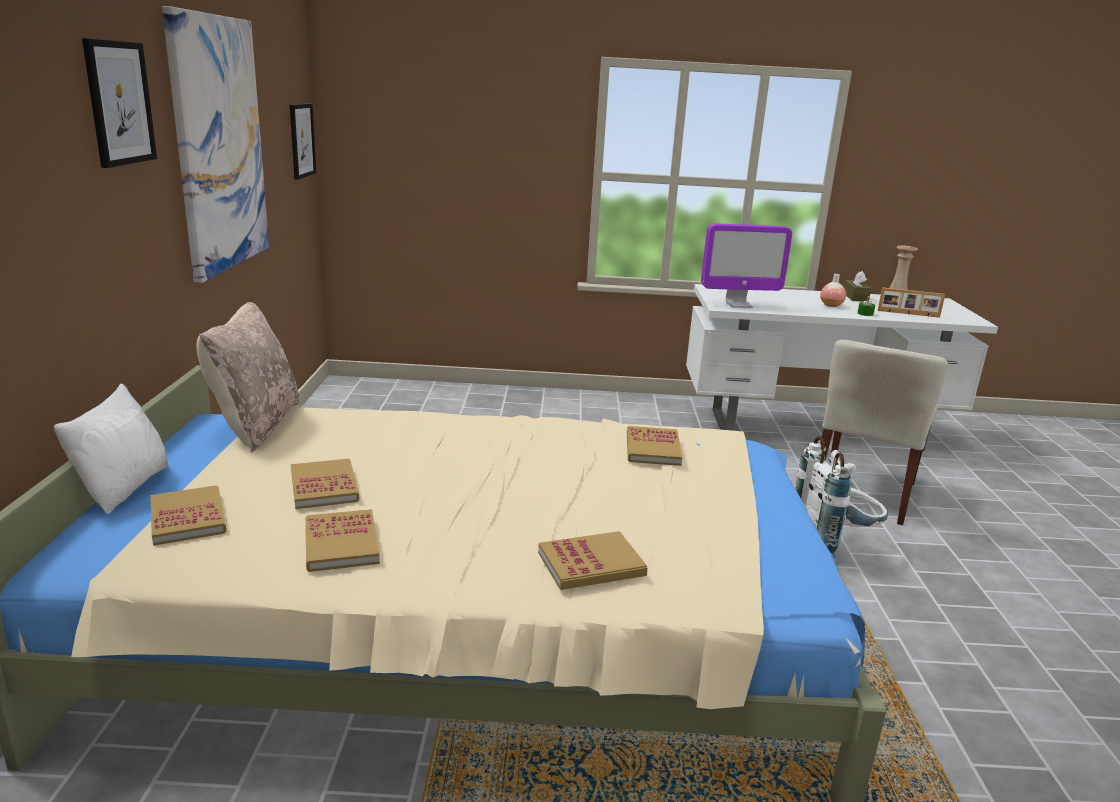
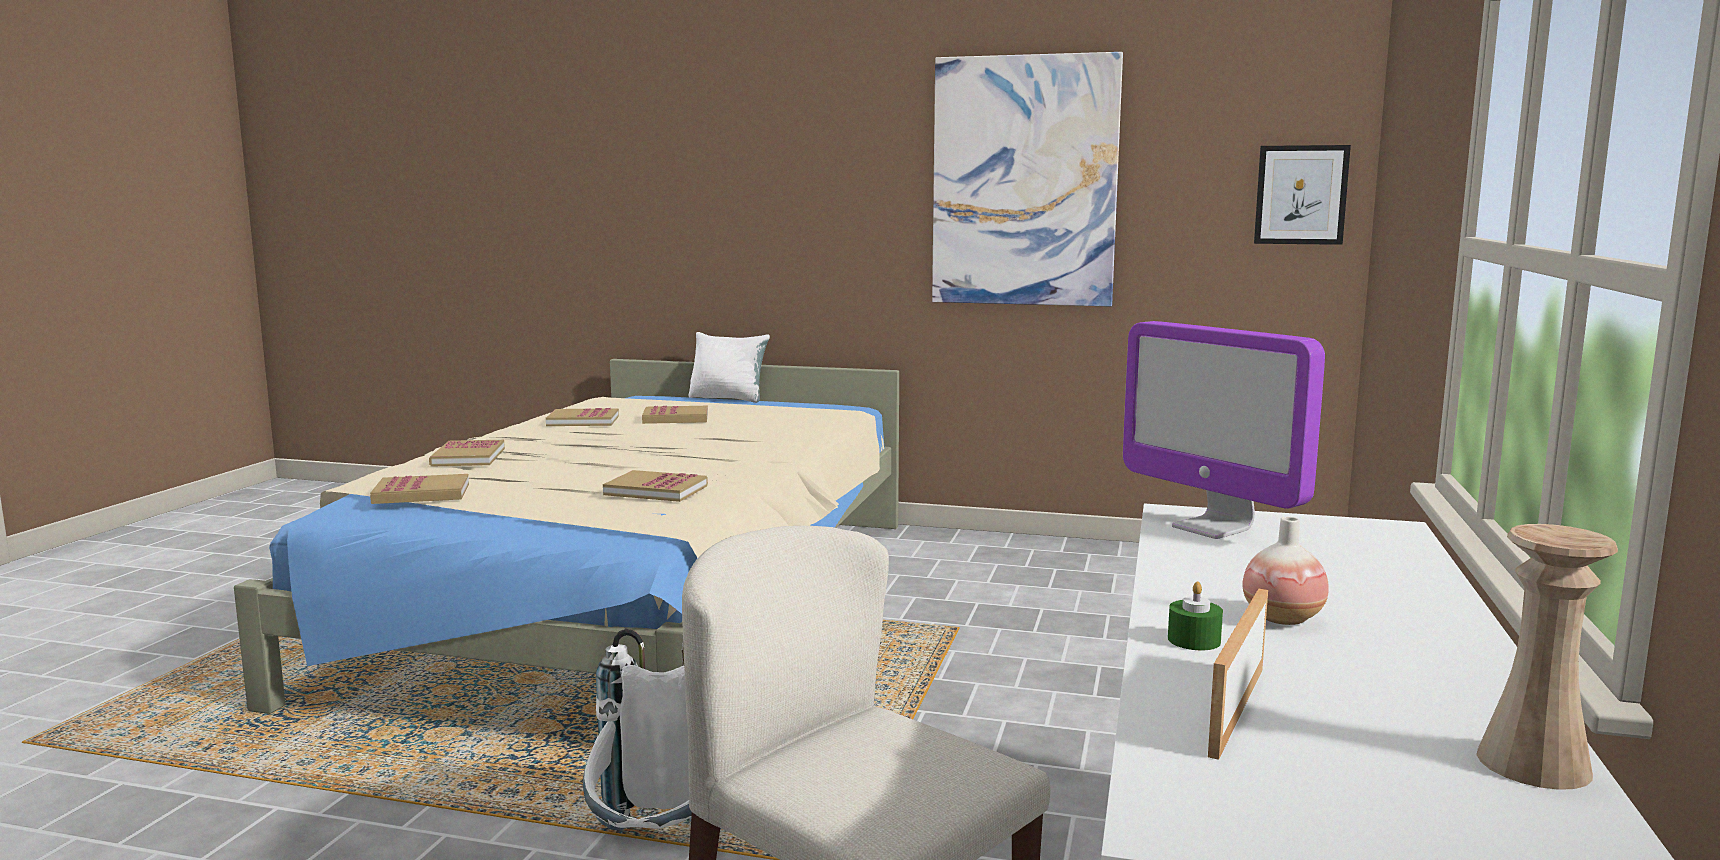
camera: 105 degrees right, 10 degrees down
(119, 103) = (851, 138): picture -> none
(188, 518) = (659, 403): book -> book (421, 493)
(255, 425) = (816, 408): beige pillow -> none
(738, 304) = (1212, 528): monitor -> monitor turned 45 degrees counterclockwise
(855, 297) = (1457, 681): brown tissue box -> none

